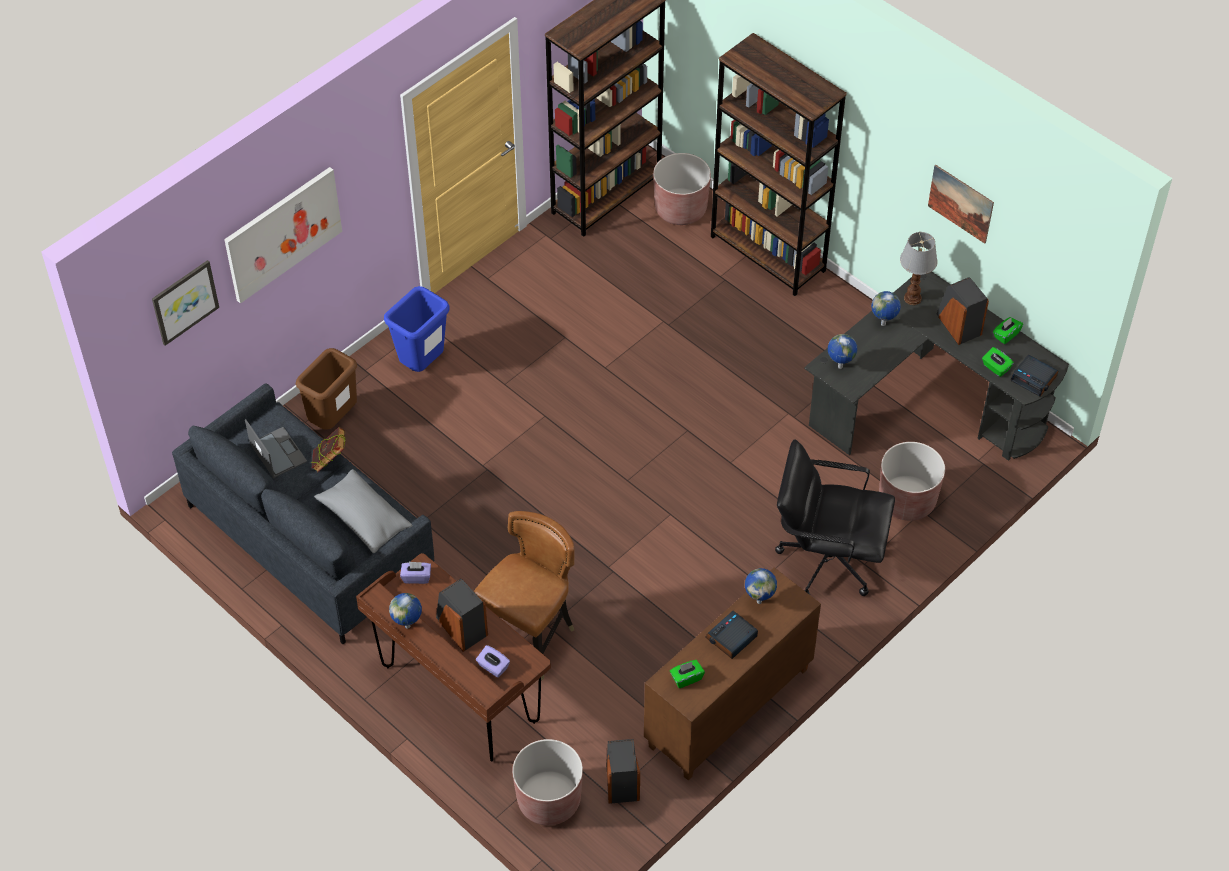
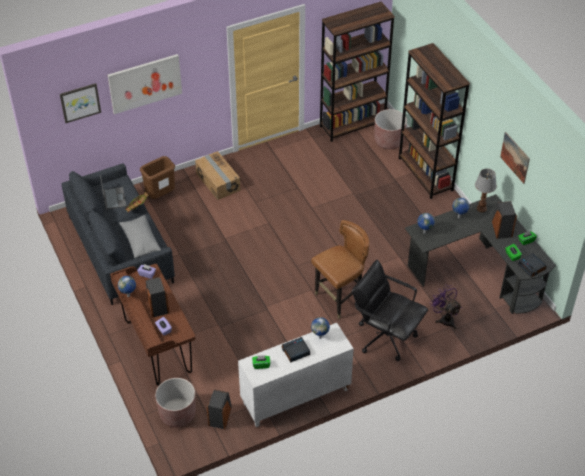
camera: 20 degrees right, 5 degrees down
(422, 365) = (217, 182): blue trash can -> cardboard box
(531, 641) = (207, 331): brown chair -> brown chair (340, 299)
(728, 709) = (295, 397): brown cabinet -> white cabinet
(907, 500) = (444, 318): brown planter -> purple fan

